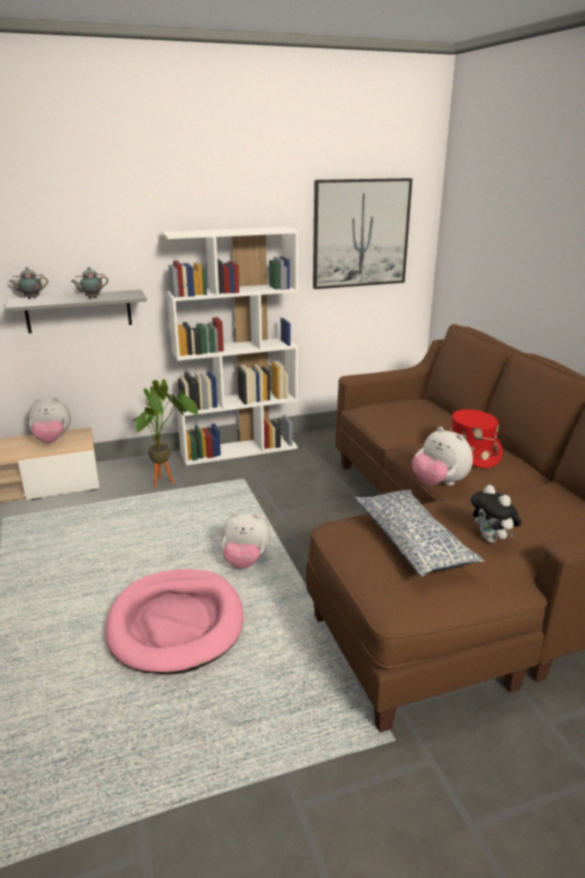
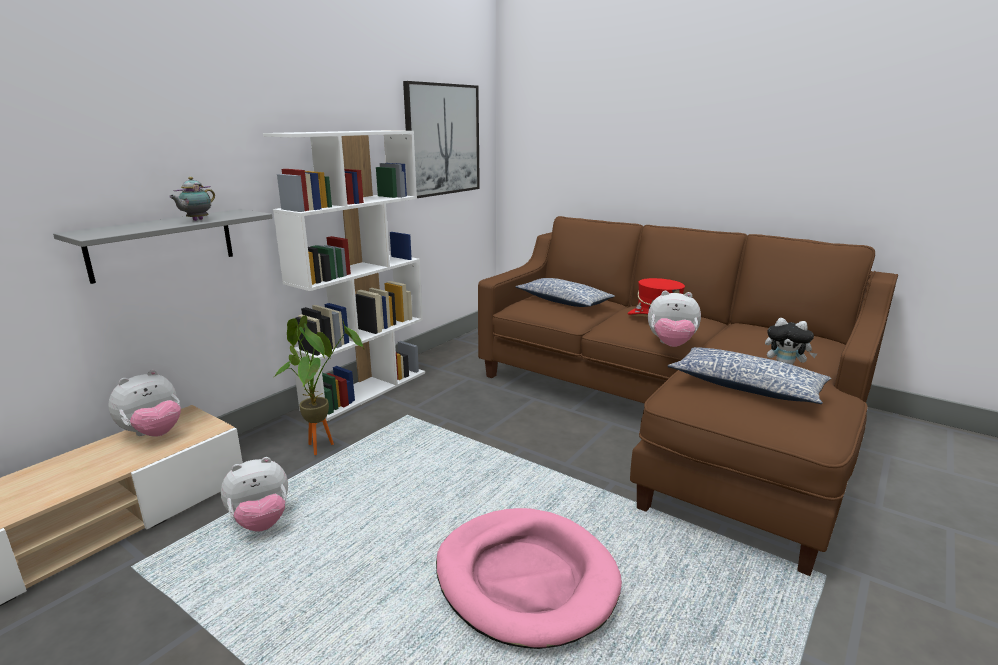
camera: 35 degrees left, 5 degrees down
(31, 298) = (98, 229): teapot -> none
(245, 561) = (512, 488): plush toy -> plush toy (261, 522)
(412, 413) = (564, 301): none -> pillow

